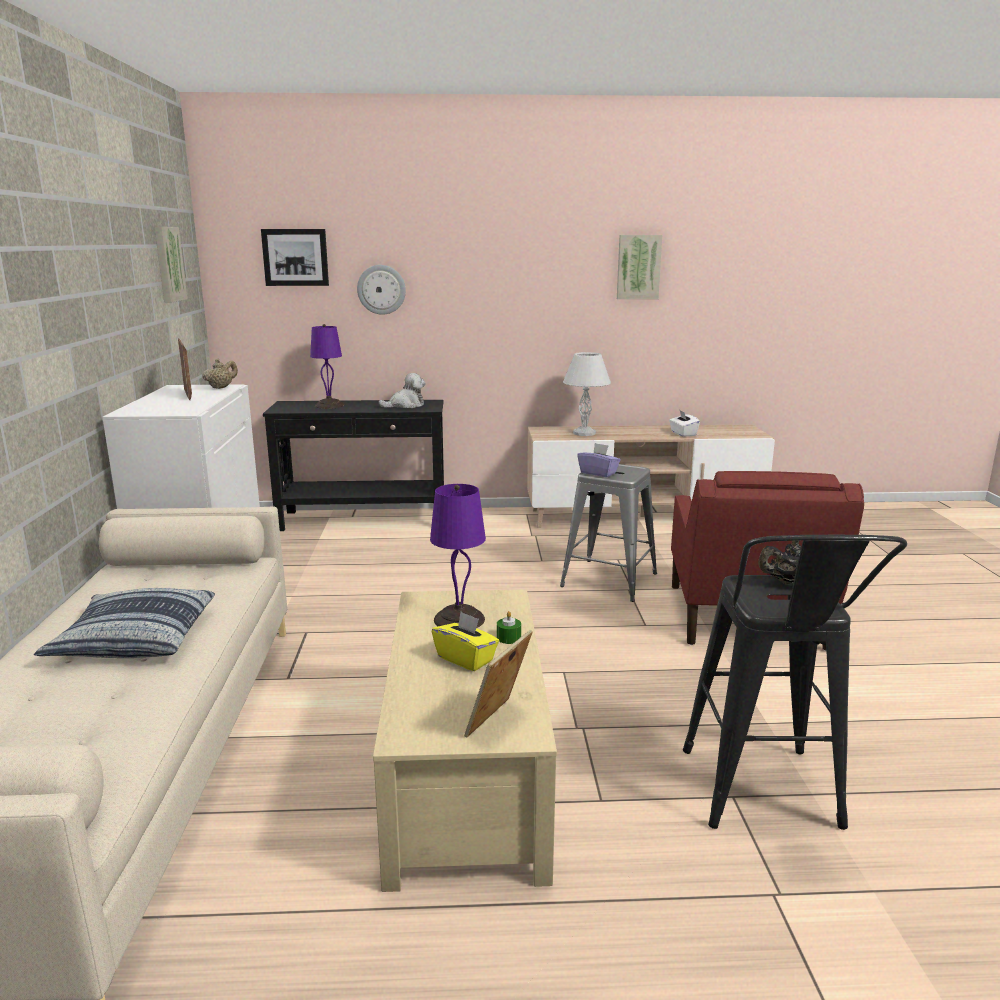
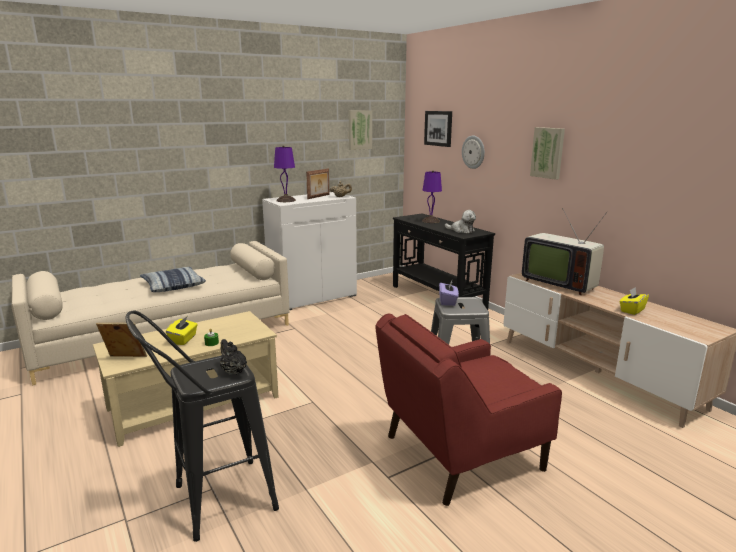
camera: 60 degrees right, 0 degrees up
(459, 620) = (225, 329): purple table lamp -> purple table lamp (285, 200)
(585, 433) = (559, 283): white table lamp -> television
(638, 267) = (642, 150): picture -> picture (548, 153)
(683, 434) = (632, 310): white tissue box -> yellow tissue box

